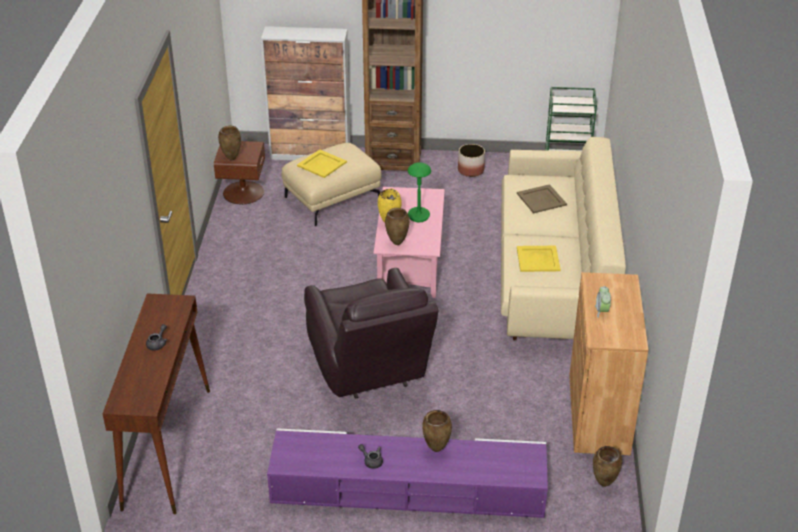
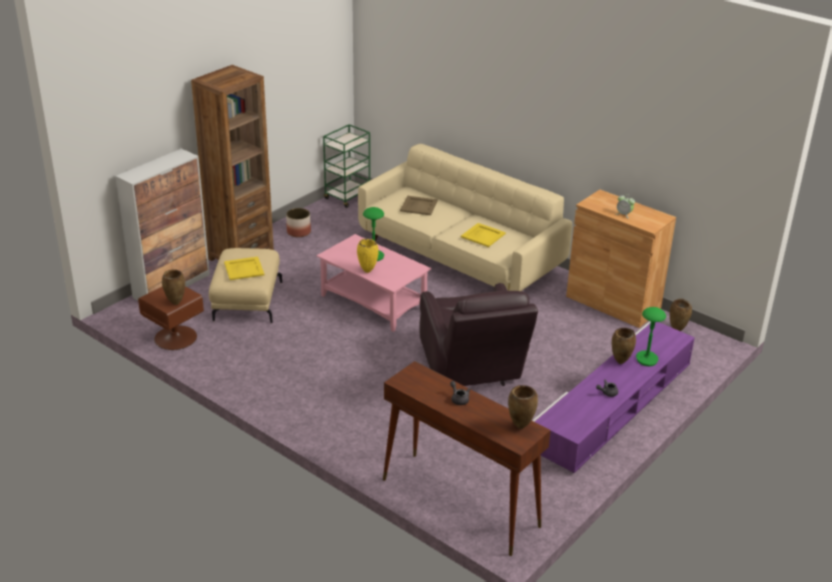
camera: 55 degrees left, 5 degrees down
(370, 369) = (473, 370): brown armchair -> brown armchair turned 60 degrees clockwise
(396, 243) = (395, 278): brown vase -> brown vase (520, 427)
(462, 466) = (646, 359): none -> green table lamp

